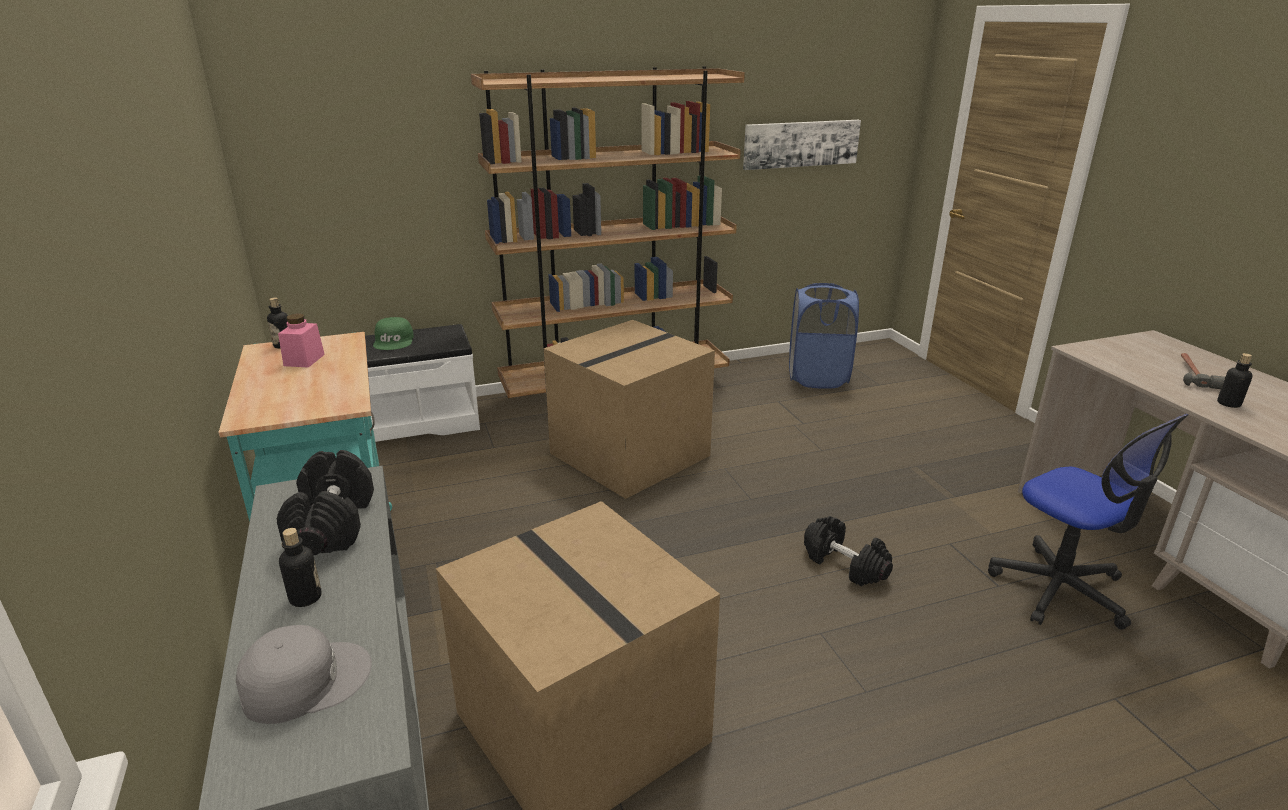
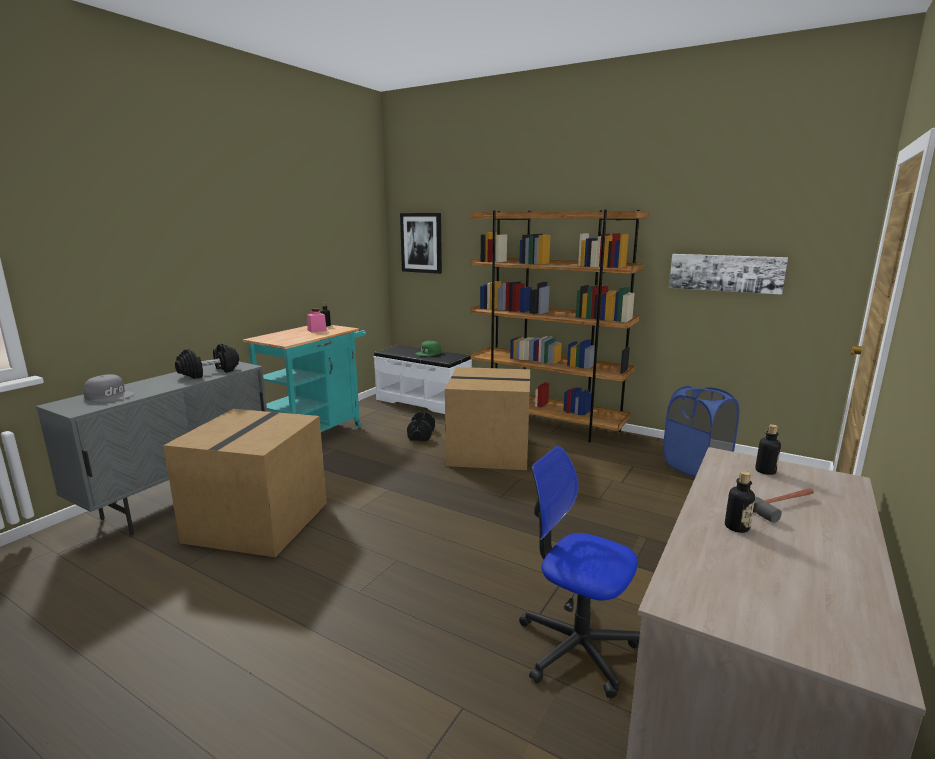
camera: 50 degrees right, 10 degrees down
(305, 598) = (158, 383): bottle -> bottle (765, 471)
(318, 138) = (421, 243): none -> picture
(845, 564) = (477, 547): black dumbbell -> black dumbbell (421, 435)
(1060, 589) = (576, 647): office chair -> office chair turned 105 degrees clockwise

